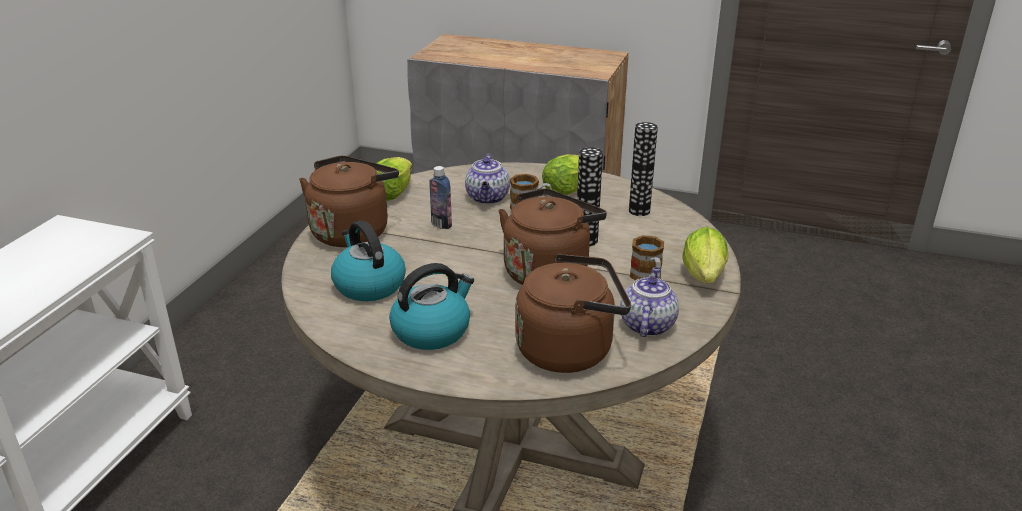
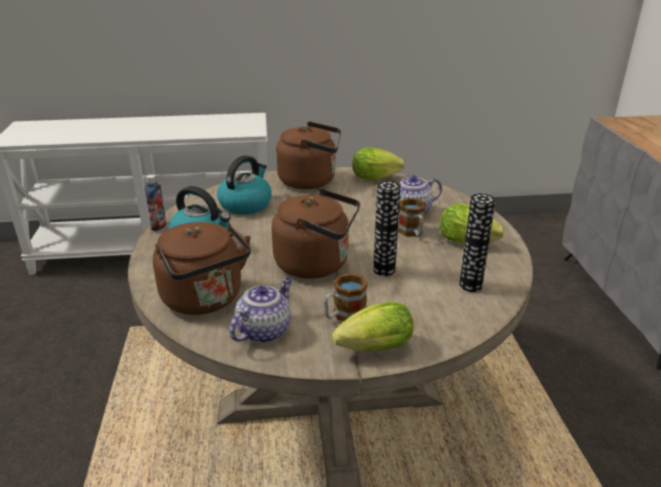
camera: 65 degrees right, 0 degrees up
(441, 224) = (350, 206): bottle -> bottle (159, 226)
(646, 324) = (264, 330): teapot -> teapot turned 45 degrees counterclockwise

